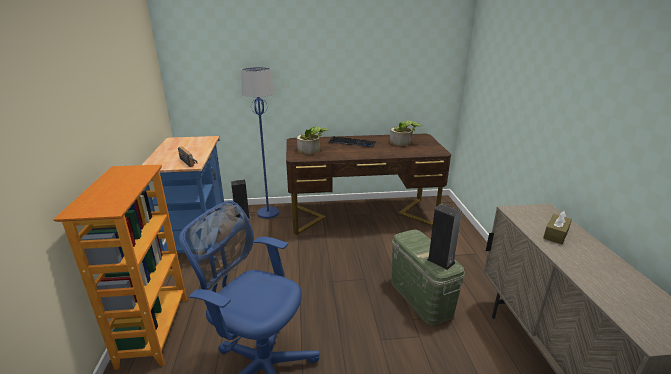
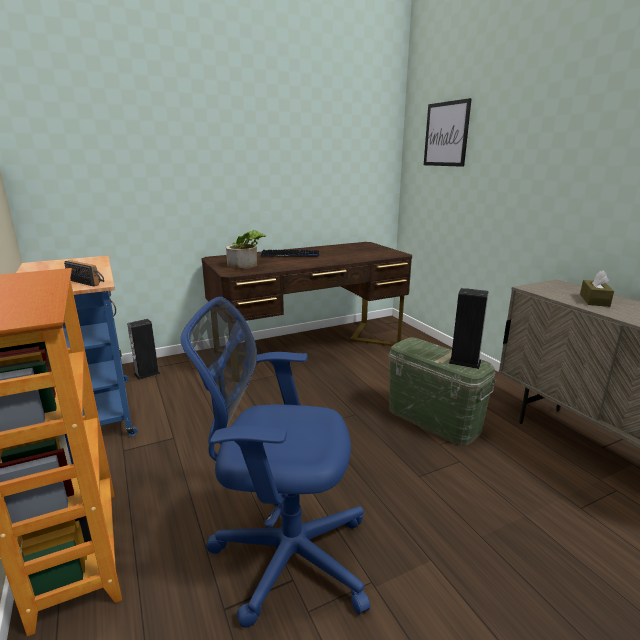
camera: 20 degrees left, 5 degrees down
(268, 213) = (184, 364): blue floor lamp -> none
(403, 143) = (351, 250): potted plant -> none
(496, 51) = (446, 134): none -> picture

